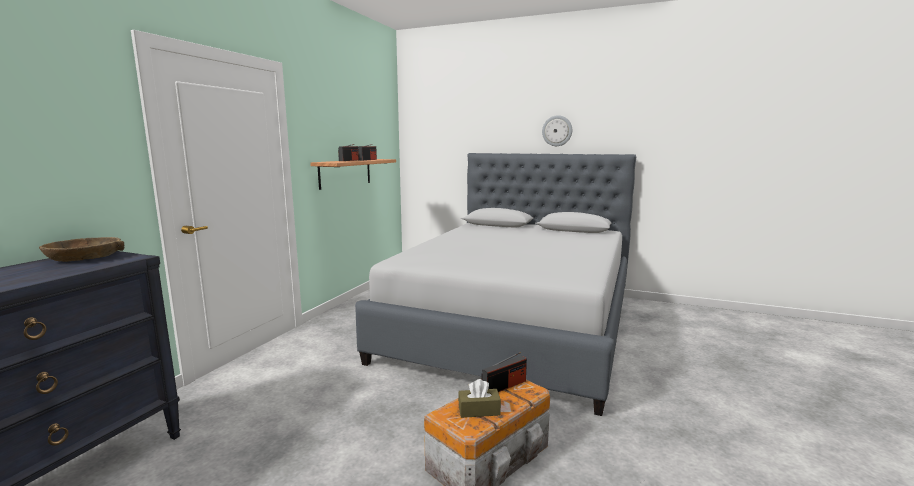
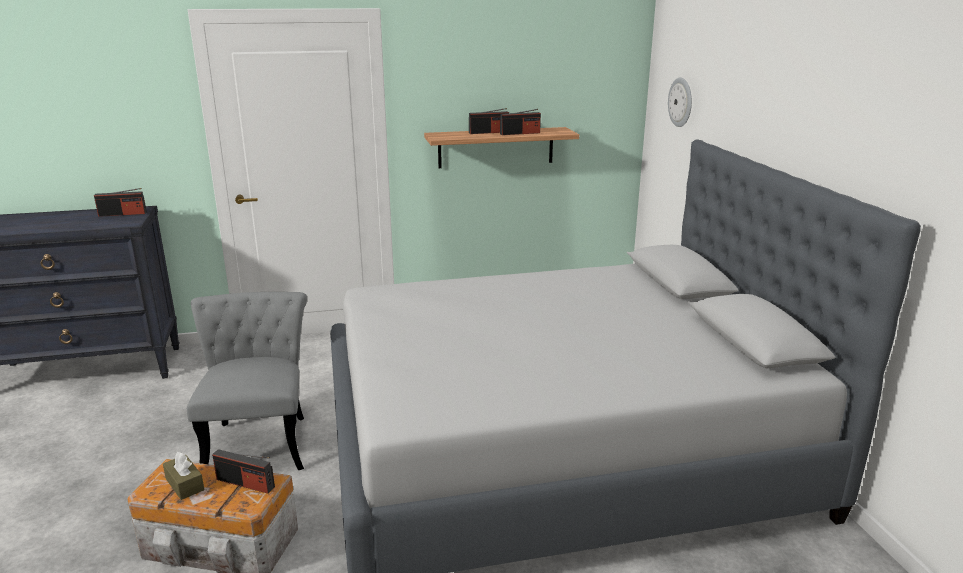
camera: 55 degrees right, 10 degrees up
(85, 257) = (122, 214): brown bowl -> radio
(372, 409) = (260, 440): none -> grey chair
(557, 131) = (816, 127): wall clock -> wall clock (681, 102)

